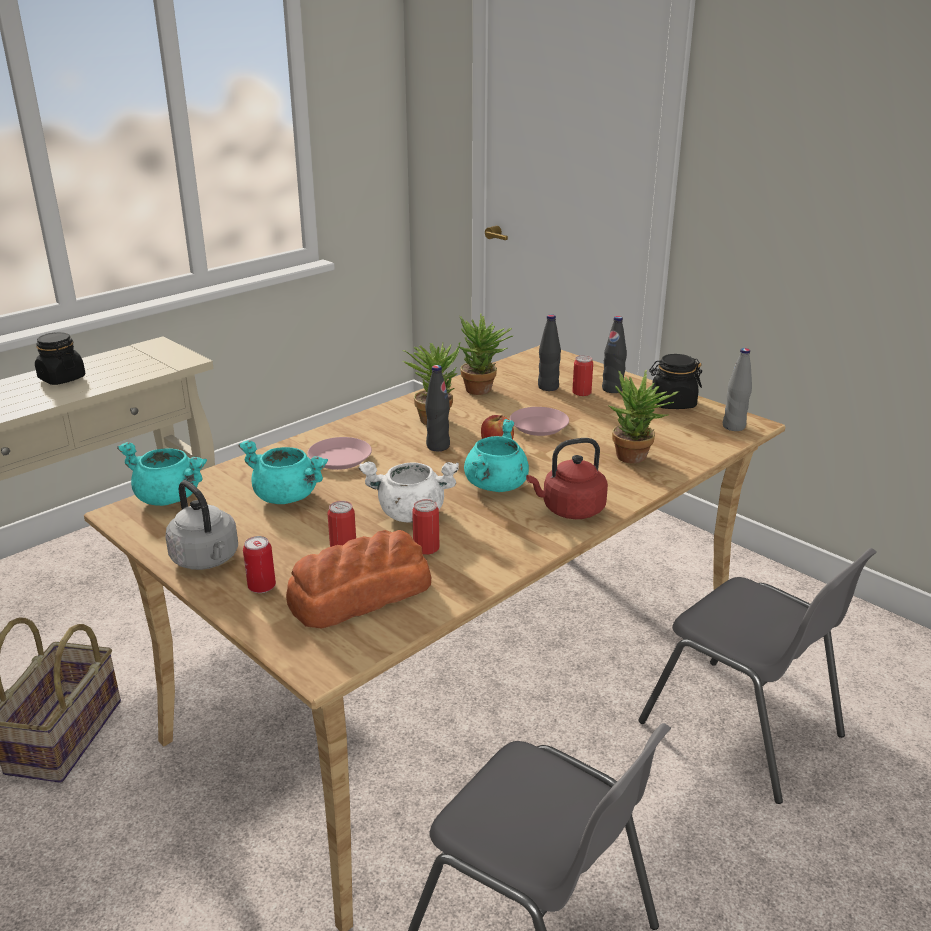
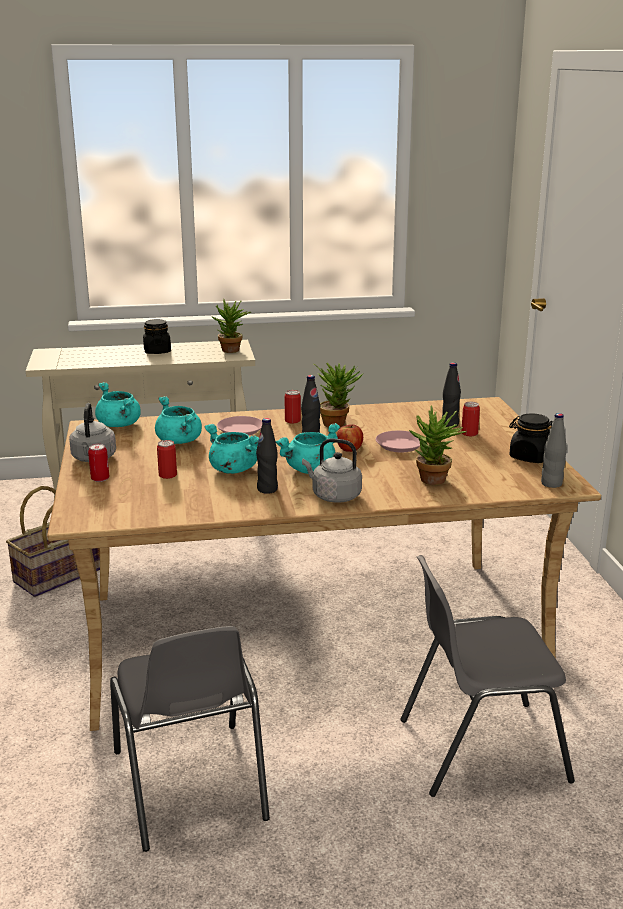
camera: 35 degrees right, 5 degrees down
(358, 594) = (141, 497): bread -> none
(410, 514) = (232, 469): white cooking pot -> turquoise cooking pot
(426, 548) = (213, 488): can -> can (292, 421)
(483, 391) = (397, 416): potted plant -> potted plant (232, 351)
(570, 510) = (333, 496): red kettle -> grey kettle
(612, 389) = (497, 437): black bottle -> black bottle (267, 489)
(743, 730) = (479, 748): grey chair -> grey chair turned 90 degrees clockwise

